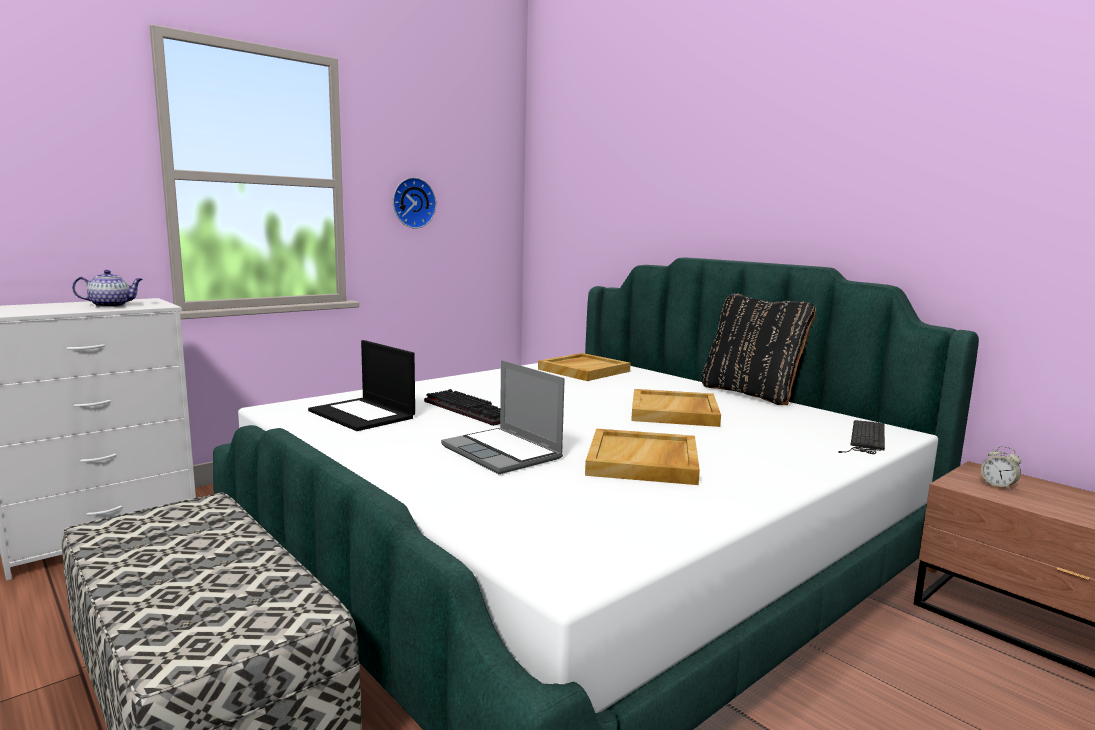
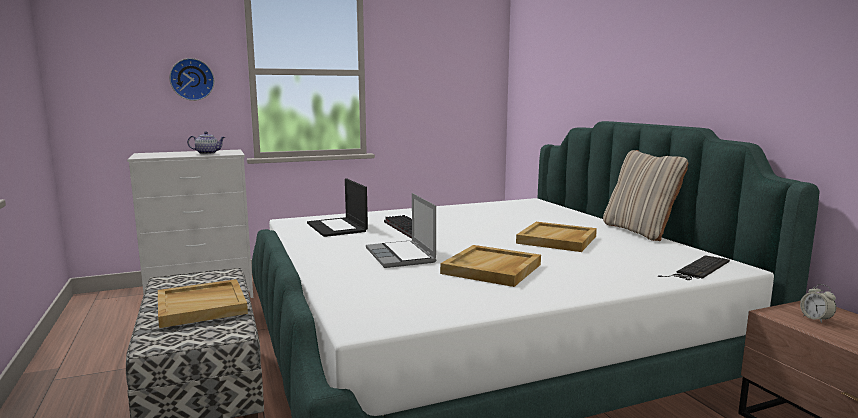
camera: 20 degrees right, 0 degrees up
(412, 203) = (416, 84): wall clock -> wall clock (192, 79)
(584, 370) = (521, 208): beige tray -> beige tray (202, 306)
(751, 393) = (640, 231): black pillow -> beige pillow

